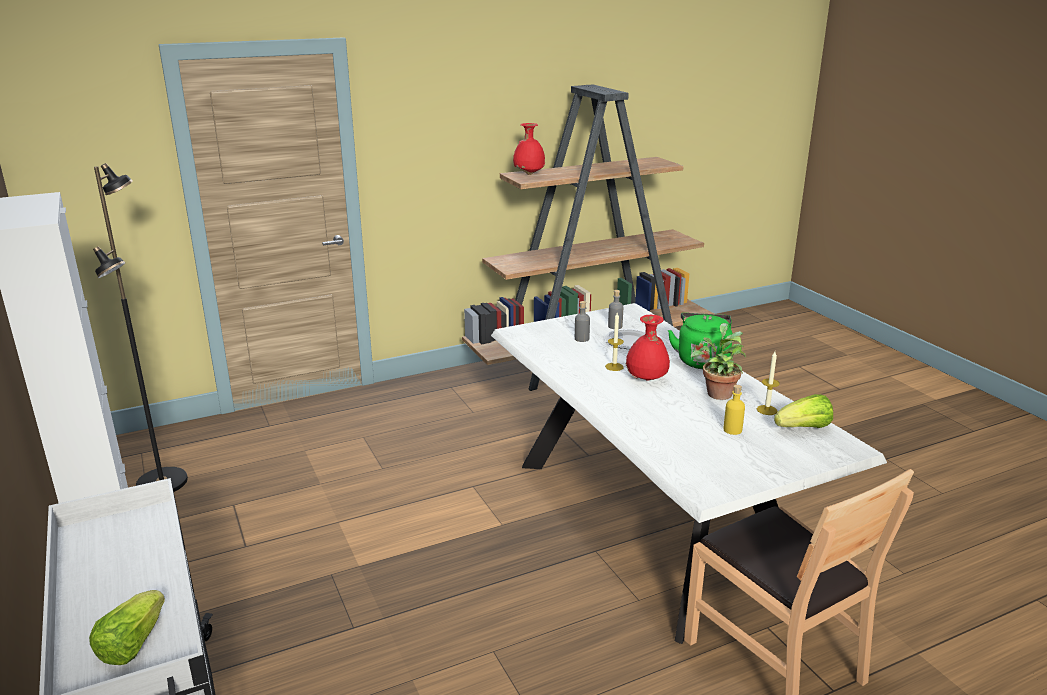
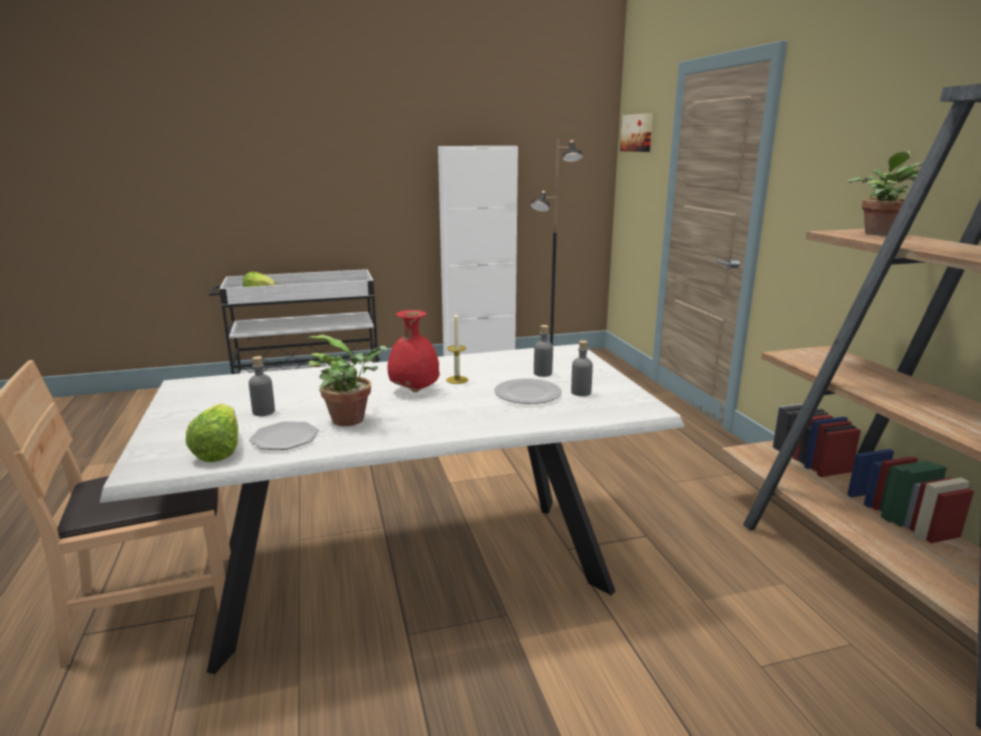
camera: 100 degrees right, 5 degrees down
(71, 134) = (638, 133): none -> picture
(528, 174) = (879, 233): red vase -> potted plant
(702, 360) = (449, 426): green kettle -> none
(732, 430) = (264, 412): yellow bottle -> grey bottle
(766, 410) = (284, 438): candle -> plate

